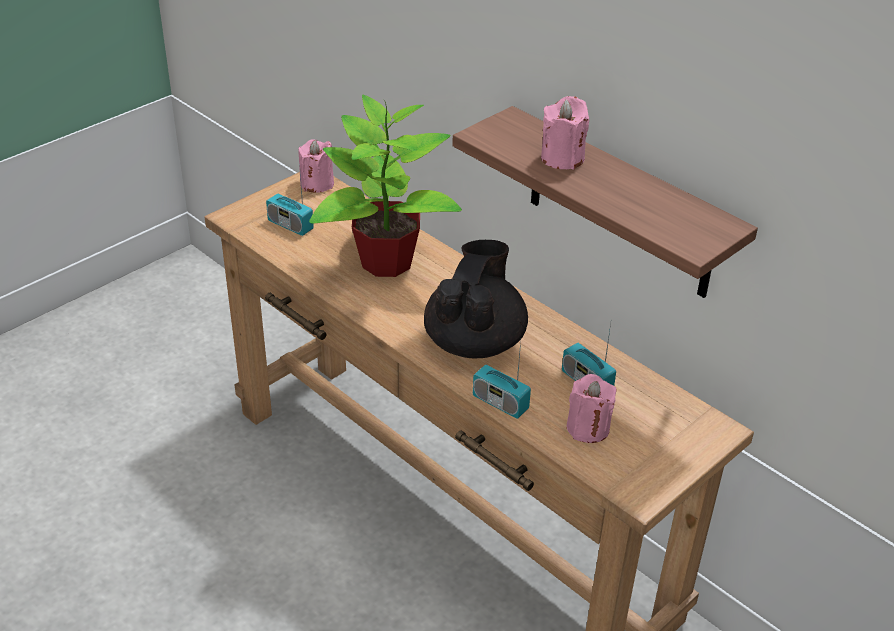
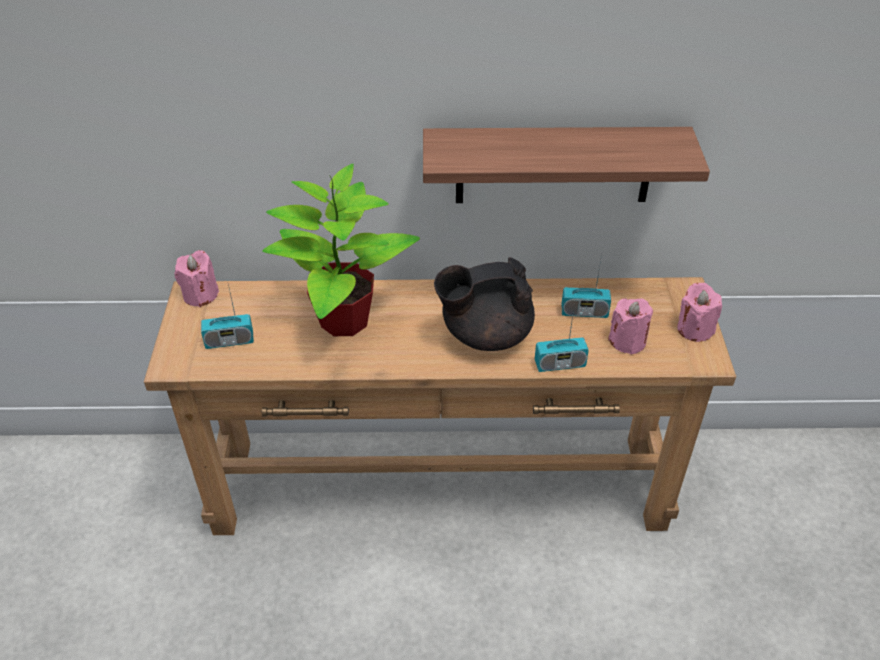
camera: 45 degrees left, 5 degrees up
(475, 341) = (485, 334): black teapot -> black teapot turned 75 degrees counterclockwise
(562, 158) = (520, 147): pink candle -> pink candle (694, 329)

